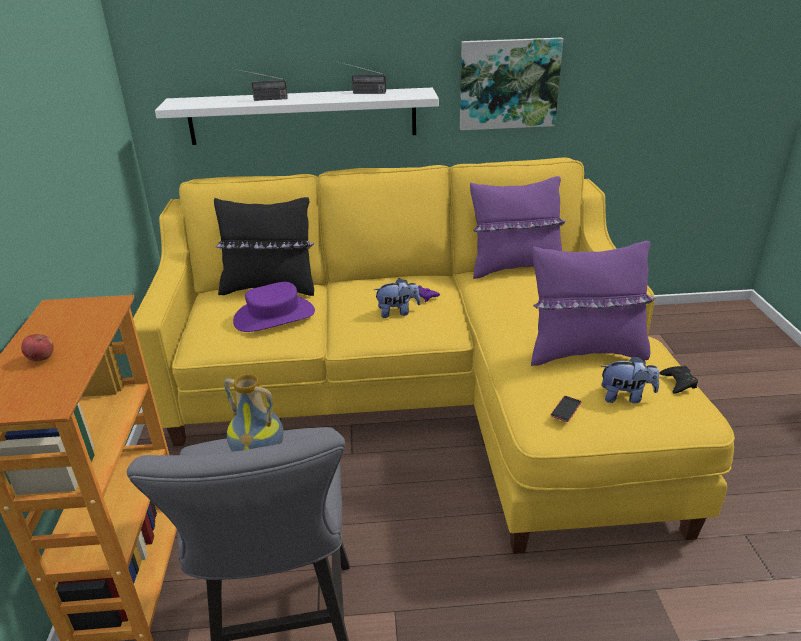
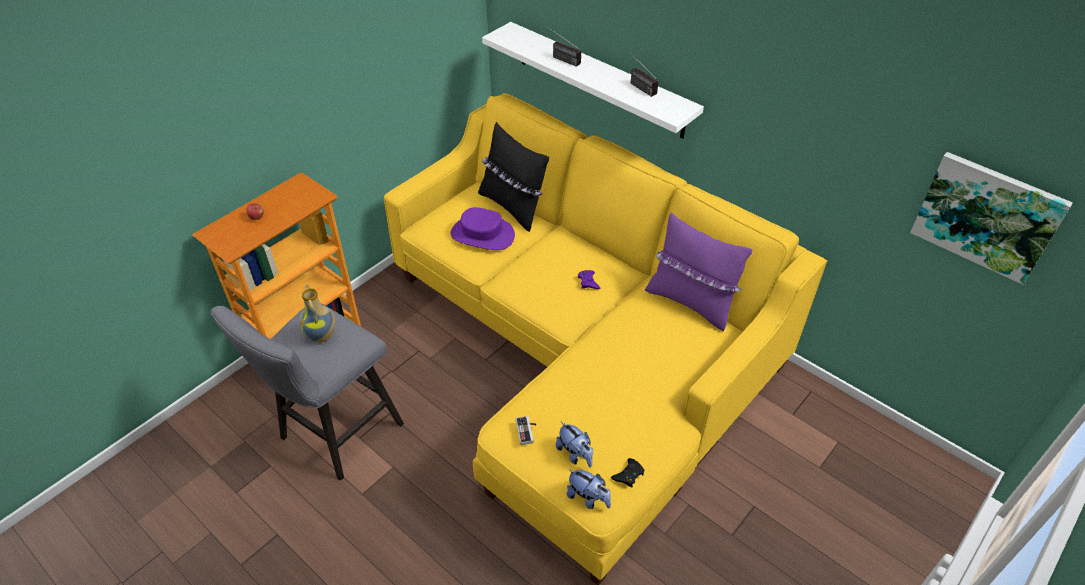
camera: 45 degrees right, 15 degrees up
(397, 312) = (554, 284): plush toy -> plush toy (588, 498)
(508, 84) = (772, 135): picture -> picture (987, 216)
(566, 409) = (527, 431): phone -> game controller
(585, 352) = (609, 406): purple pillow -> none

